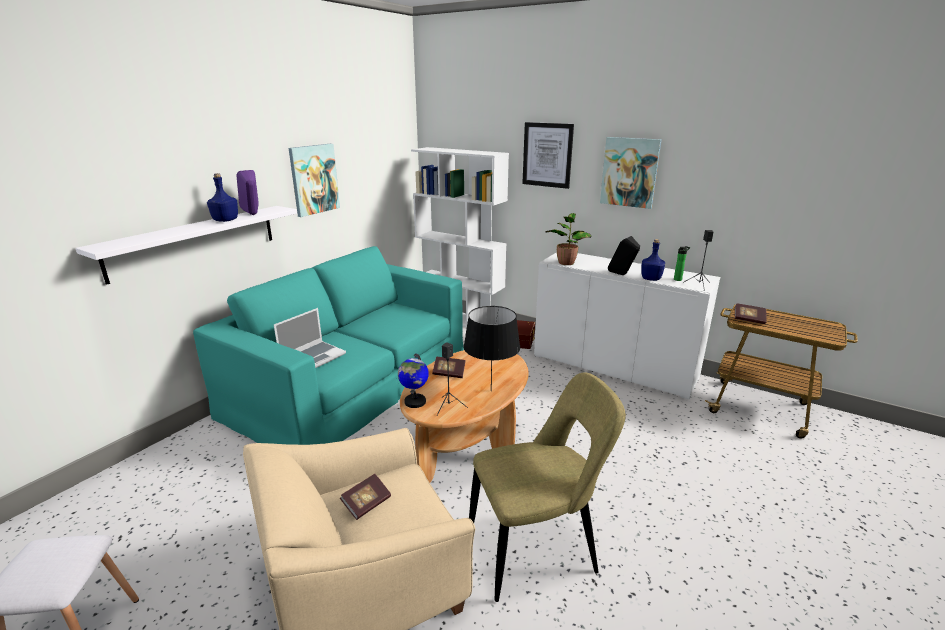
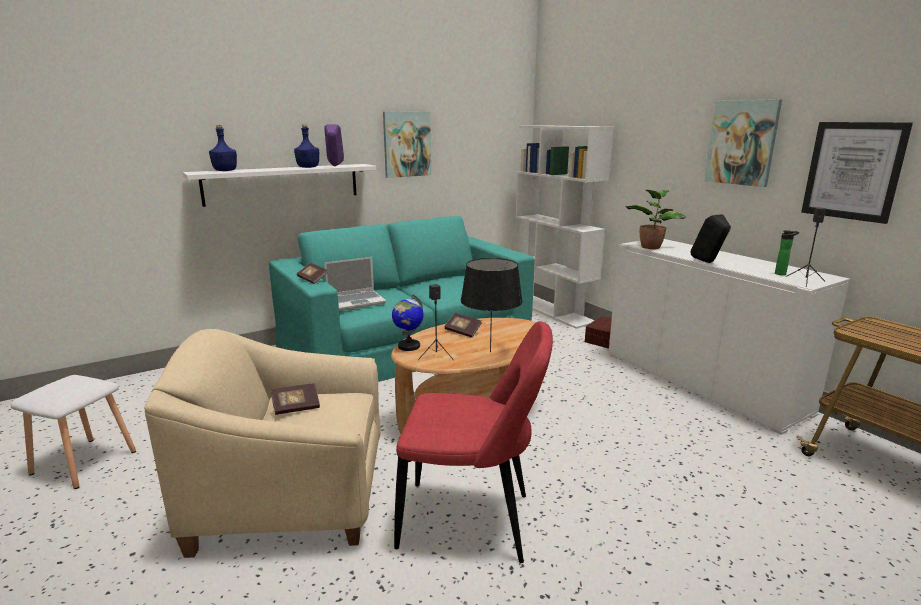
camera: 25 degrees right, 5 degrees down
(537, 551) = (472, 522): beige chair -> red chair
(547, 155) = (653, 127): picture -> picture (853, 171)
(650, 278) = (742, 269): blue bottle -> blue bottle (225, 171)
(748, 319) = (869, 332): book -> book (312, 280)

